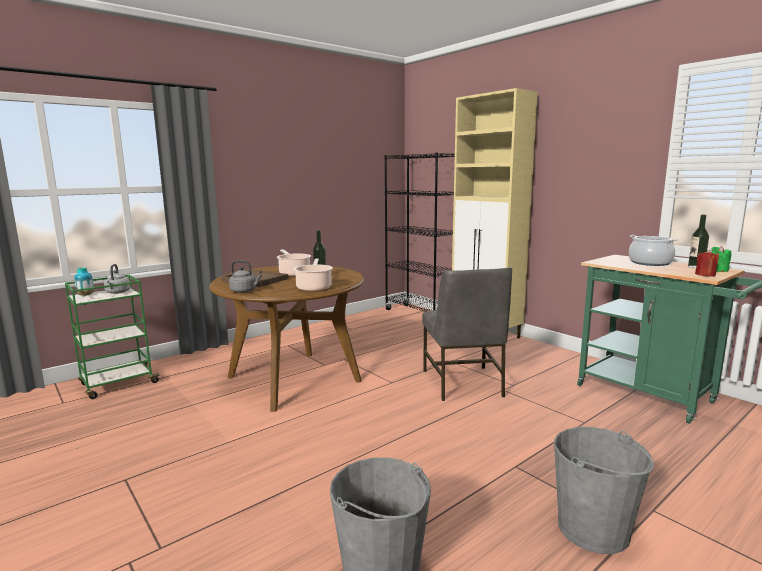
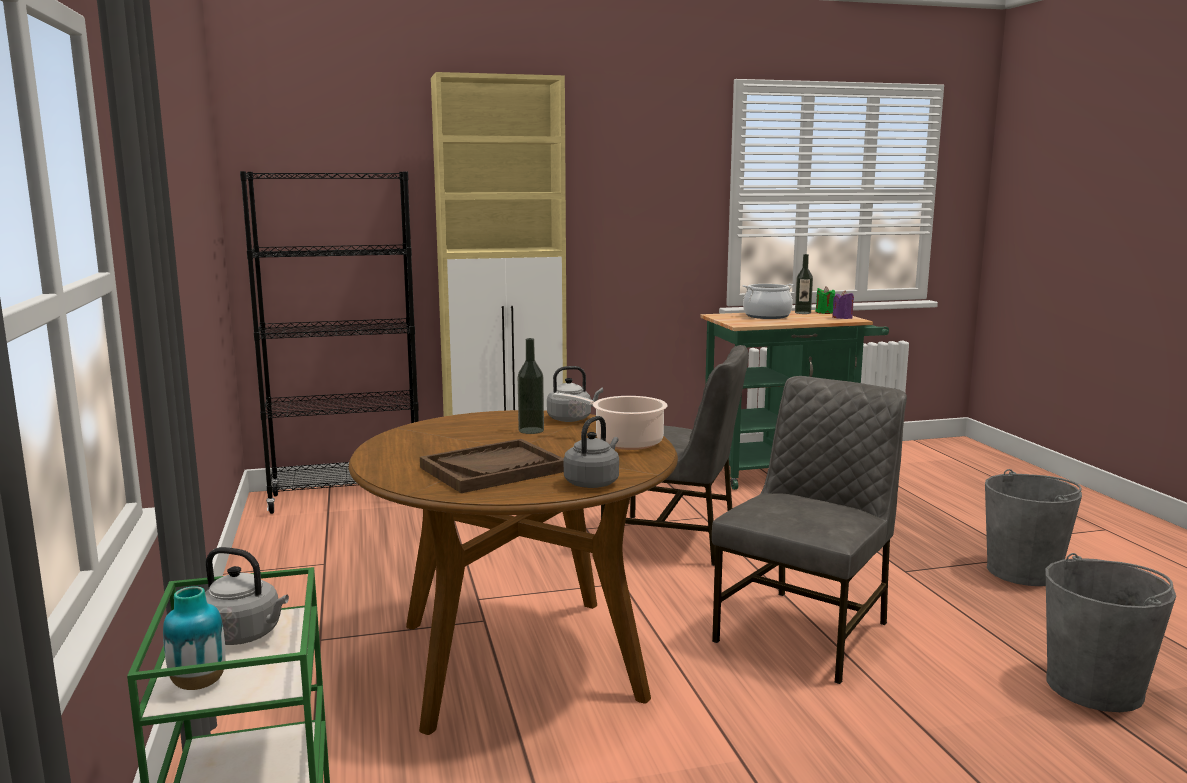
camera: 65 degrees left, 0 degrees up
(294, 273) = (475, 442): cooking pot -> none
(347, 277) = (571, 419): none -> grey kettle
(377, 440) = (806, 632): none -> grey chair
(705, 275) = (842, 318): red candle -> purple candle

